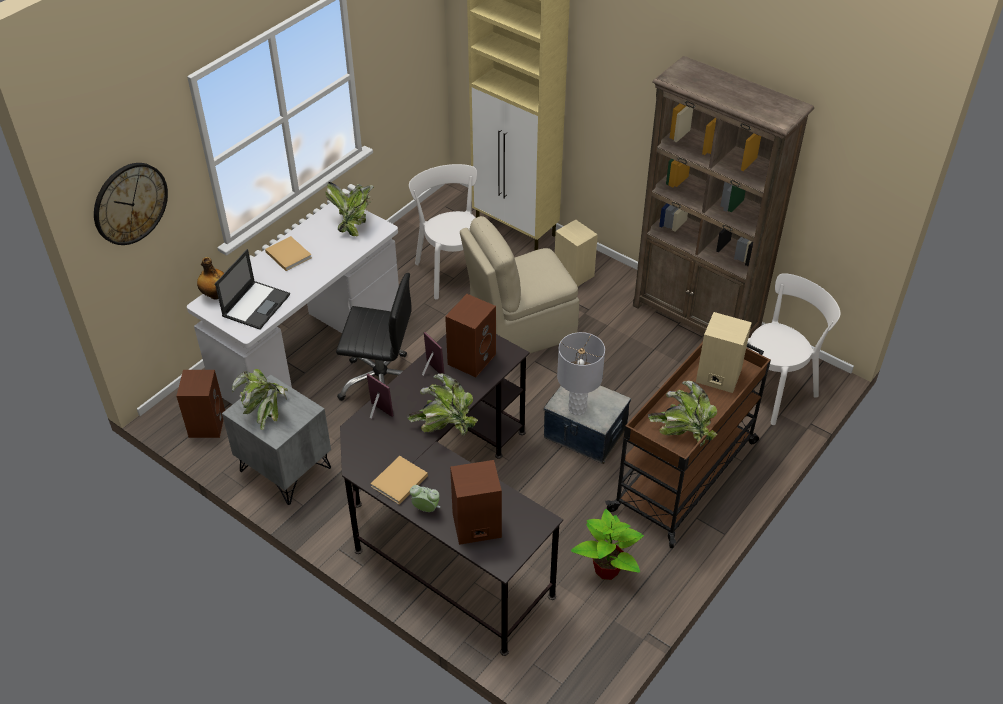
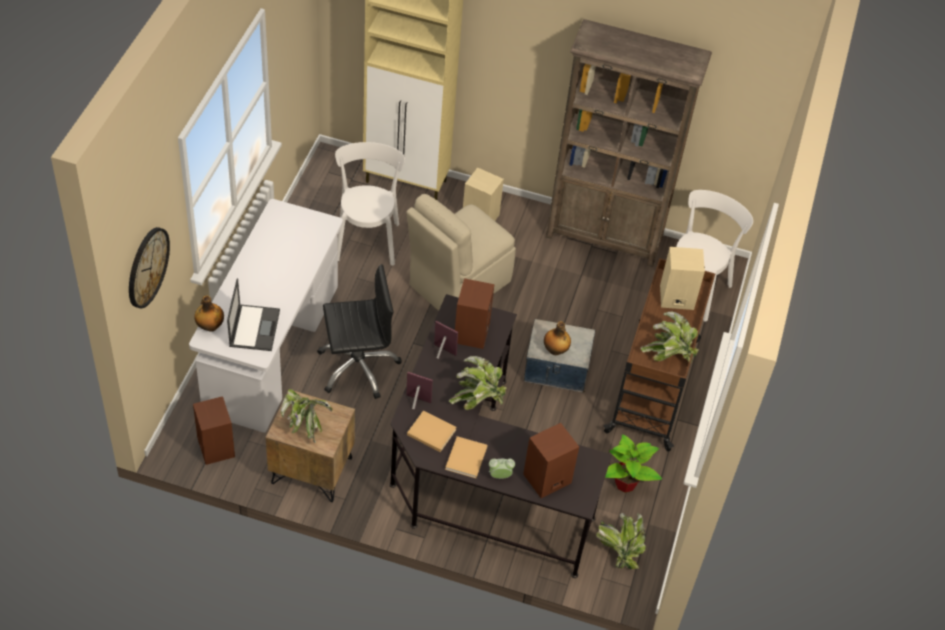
camera: 25 degrees left, 5 degrees up
(284, 470) = (311, 471): grey nightstand -> brown nightstand
(288, 254) = (255, 269): beige book -> beige book (430, 431)
(354, 222) = (299, 223): potted plant -> potted plant (619, 549)
(452, 270) = (367, 238): white chair -> white chair turned 45 degrees clockwise
(577, 409) = (555, 351): grey table lamp -> bottle

